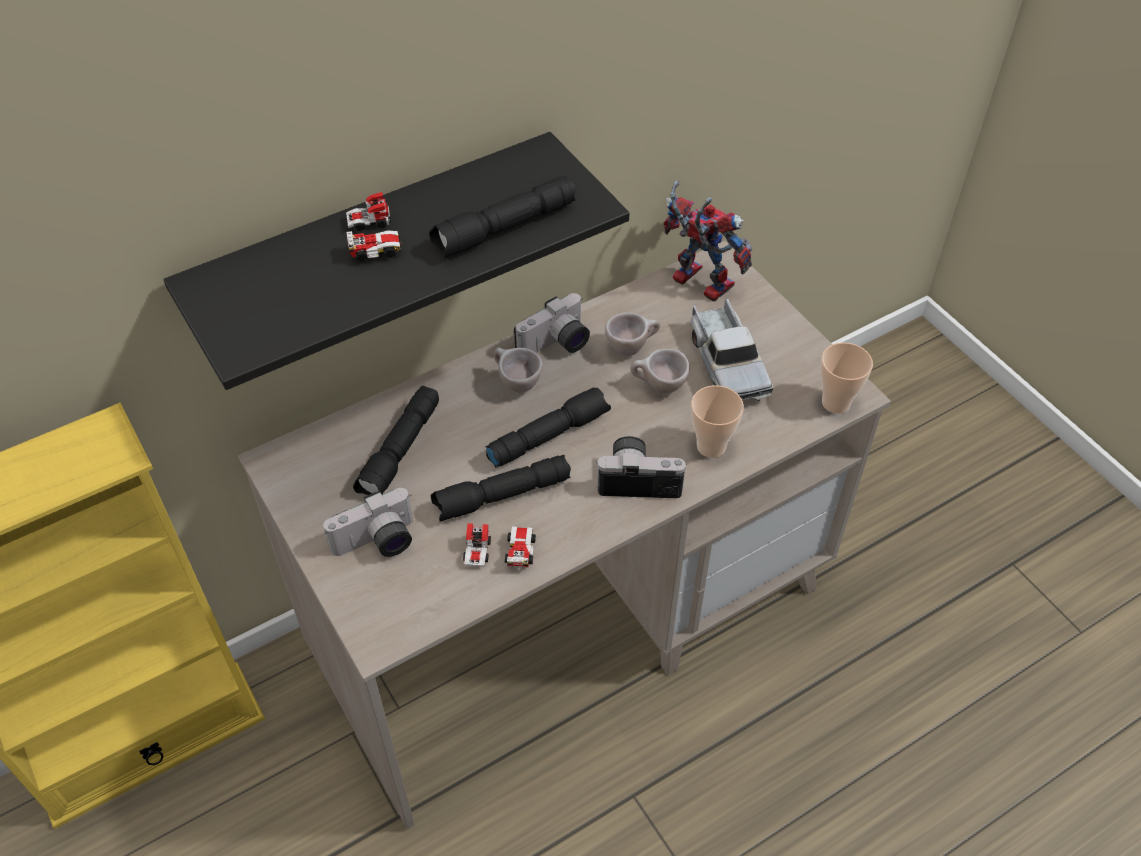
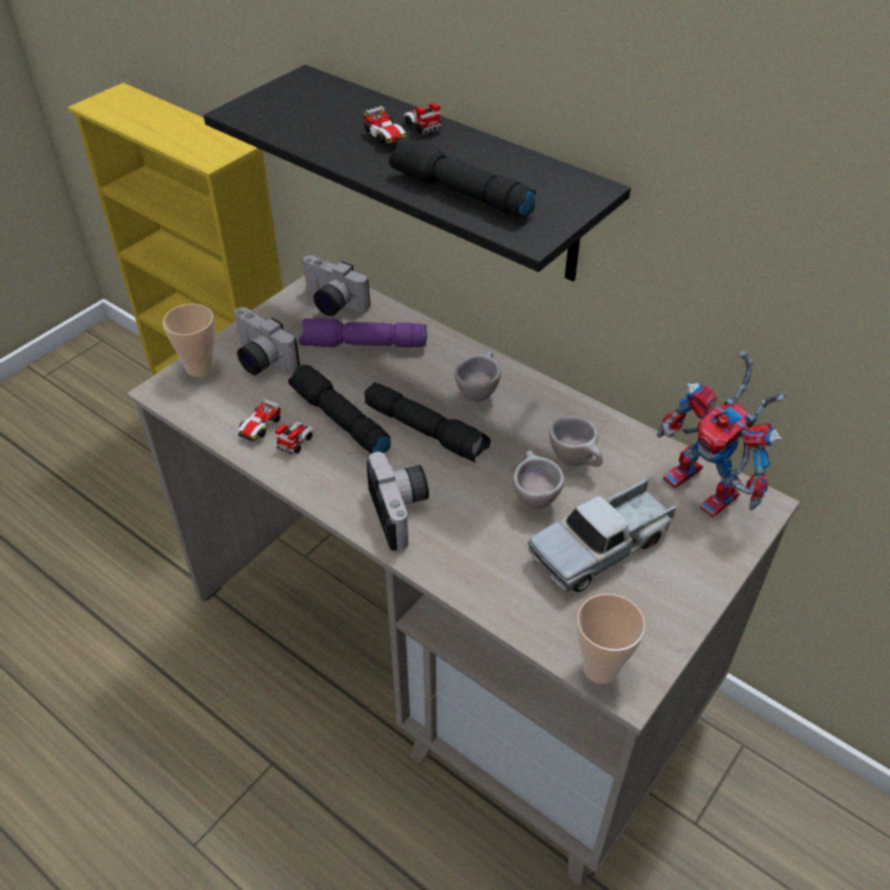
camera: 70 degrees right, 5 degrees down
(401, 451) = (363, 345): black flashlight -> purple flashlight
(500, 551) = (276, 435): toy car -> toy car turned 135 degrees clockwise
(556, 345) = (544, 406): camera -> camera (331, 304)
(695, 282) = (710, 490): toy robot -> toy robot turned 120 degrees clockwise
(711, 446) = (472, 560): cup -> cup (200, 367)

